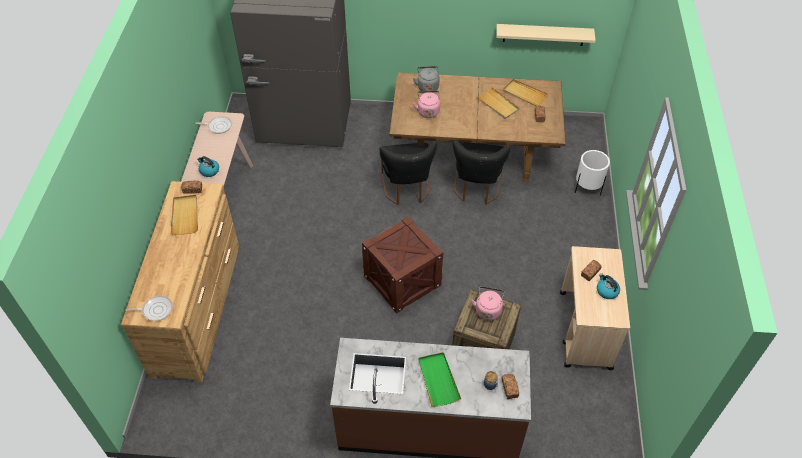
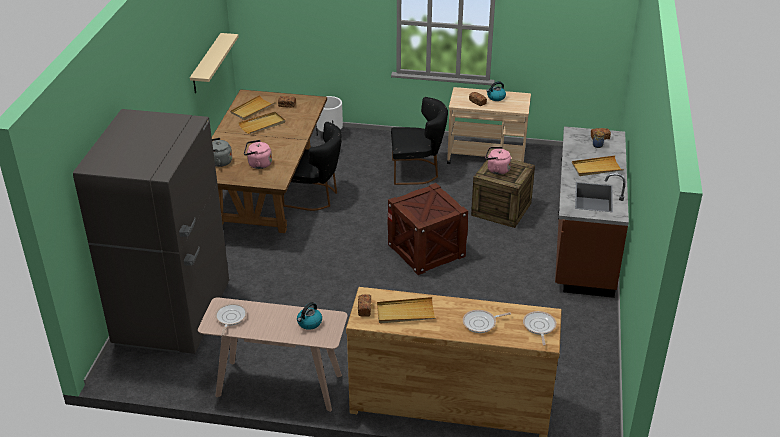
camera: 85 degrees left, 15 degrees down
(165, 267) = (481, 323): none -> frying pan
(406, 189) = (304, 241): black chair -> black chair (417, 171)
(438, 380) = (596, 168): green tray -> beige tray

